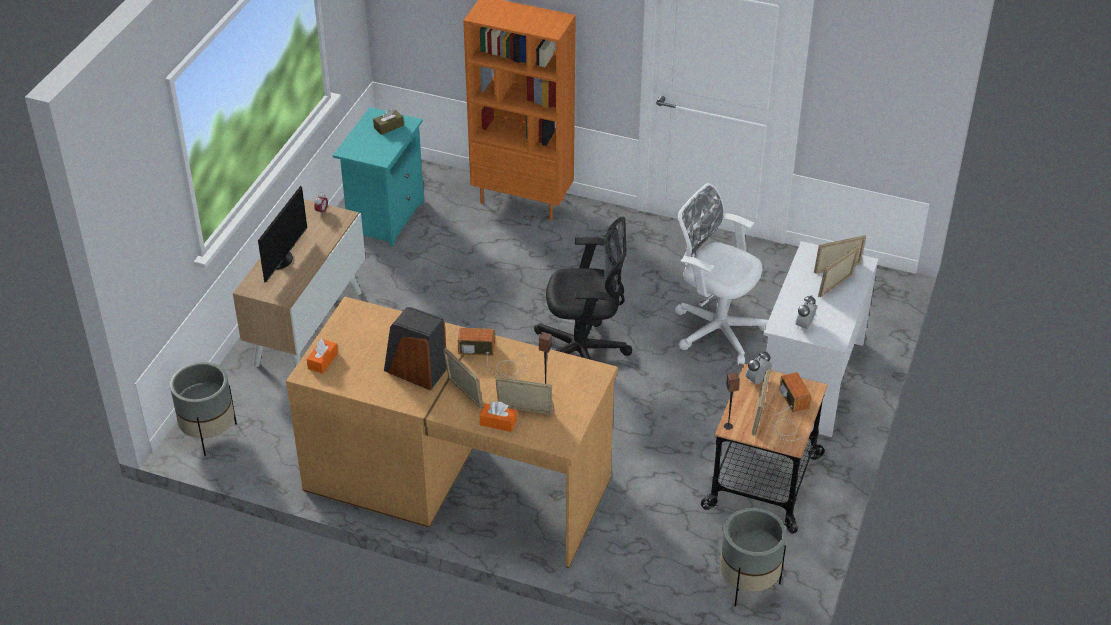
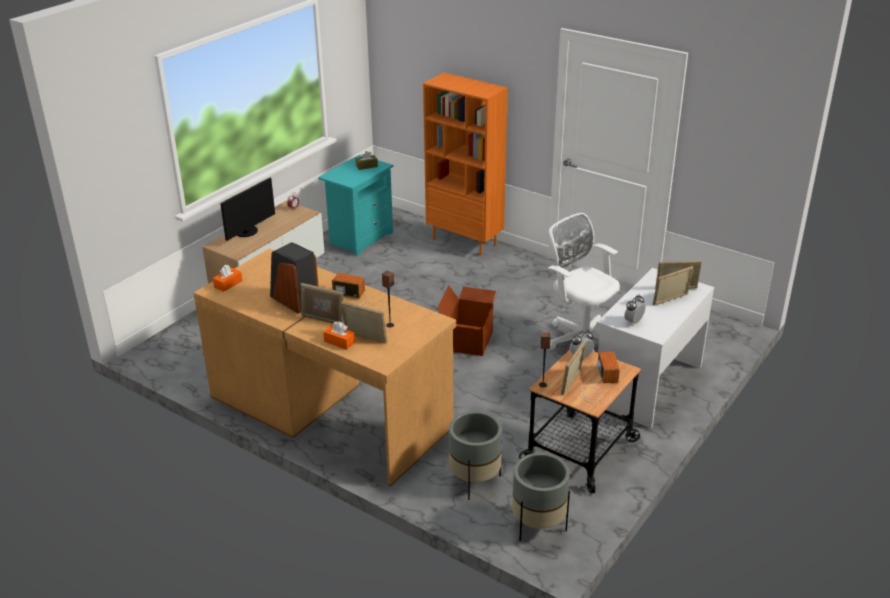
camera: 15 degrees right, 10 degrees down
(209, 434) = (164, 350): grey planter -> grey planter (474, 481)
(464, 394) = (323, 319): picture frame -> picture frame turned 135 degrees clockwise
(584, 353) = (469, 341): black office chair -> cardboard box

